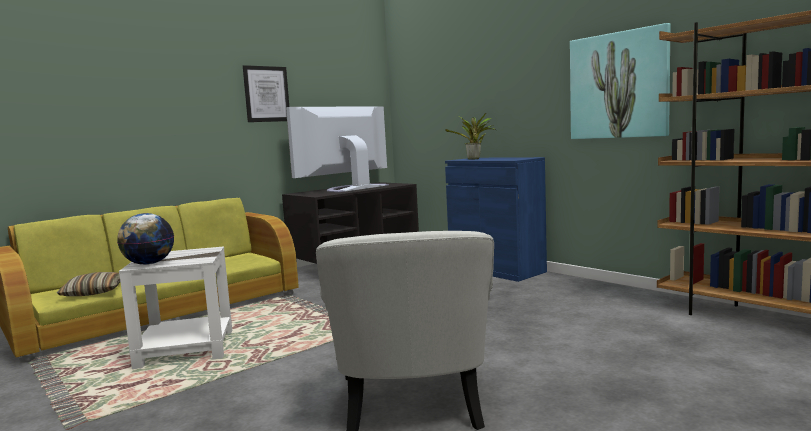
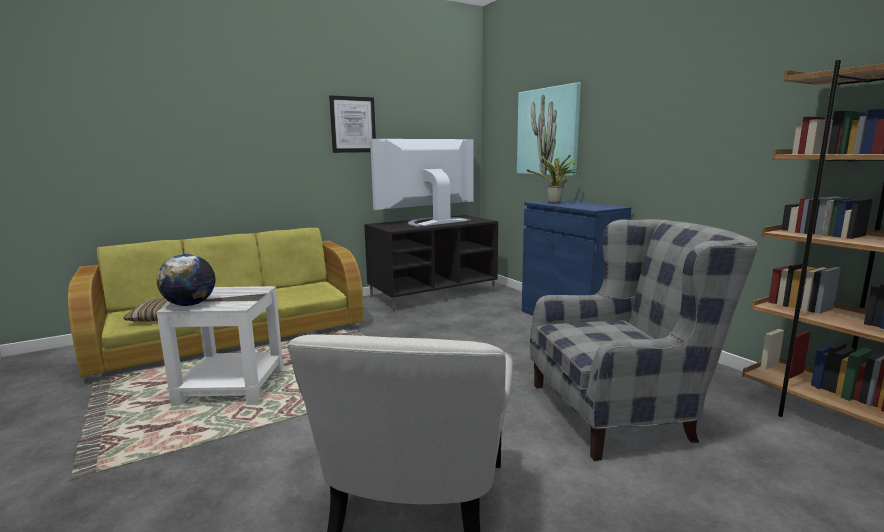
camera: 10 degrees right, 5 degrees up
(566, 325) = (625, 411): none -> grey armchair
(618, 85) = (725, 133): picture -> picture (548, 132)

